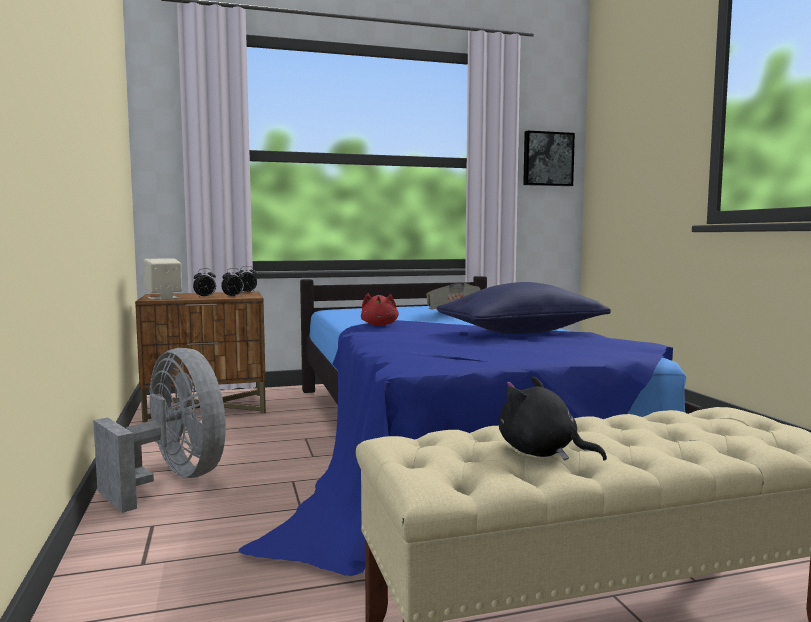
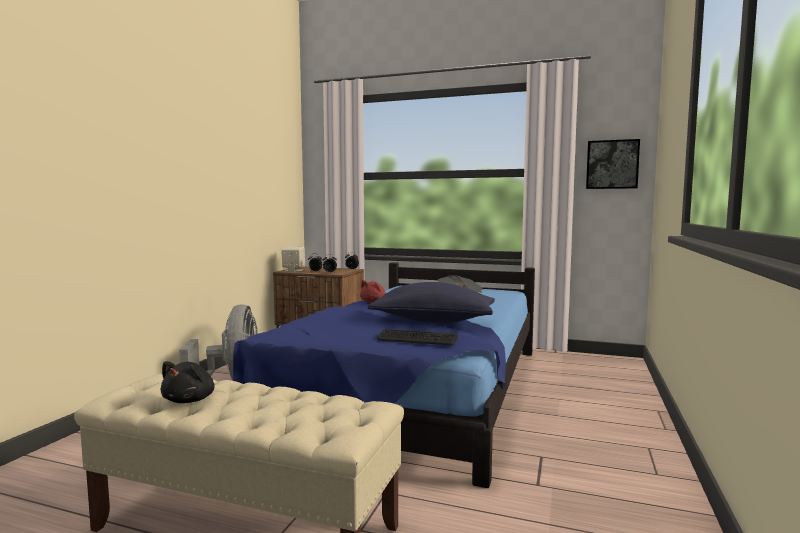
camera: 35 degrees right, 0 degrees up
(542, 453) = (190, 400): black plush toy -> black plush toy turned 150 degrees counterclockwise
(586, 346) = (417, 339): none -> keyboard

